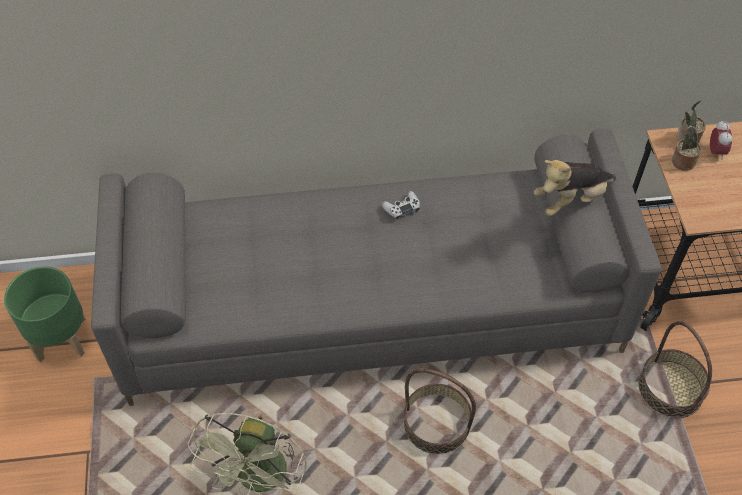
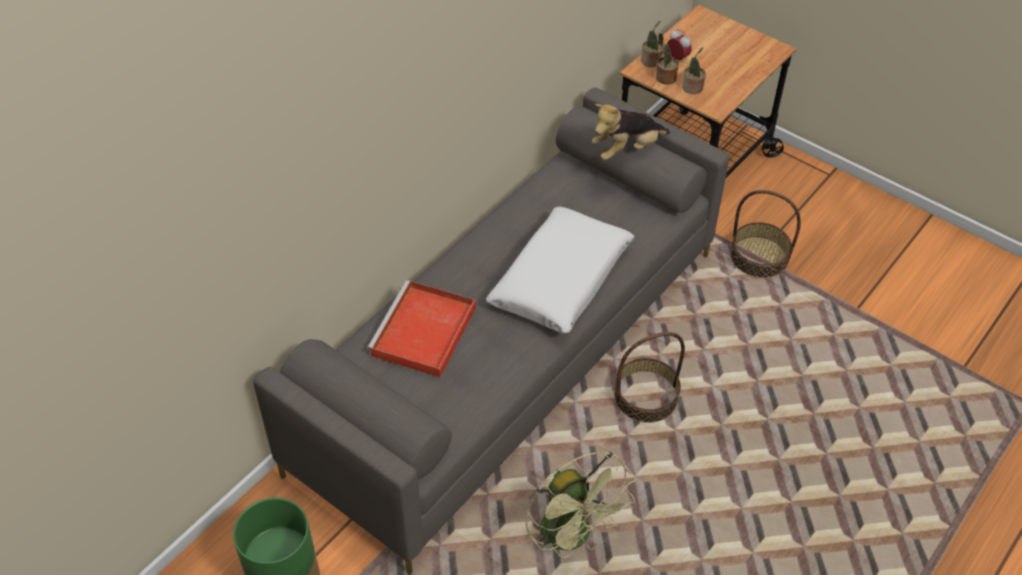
camera: 45 degrees left, 5 degrees down
(267, 233) = (423, 333): none -> red tray
(402, 208) = (500, 244): white game controller -> none
(414, 271) = (561, 280): none -> white pillow
(571, 200) = (627, 149): plush toy -> plush toy turned 45 degrees clockwise
(697, 187) = (692, 88): none -> potted plant

